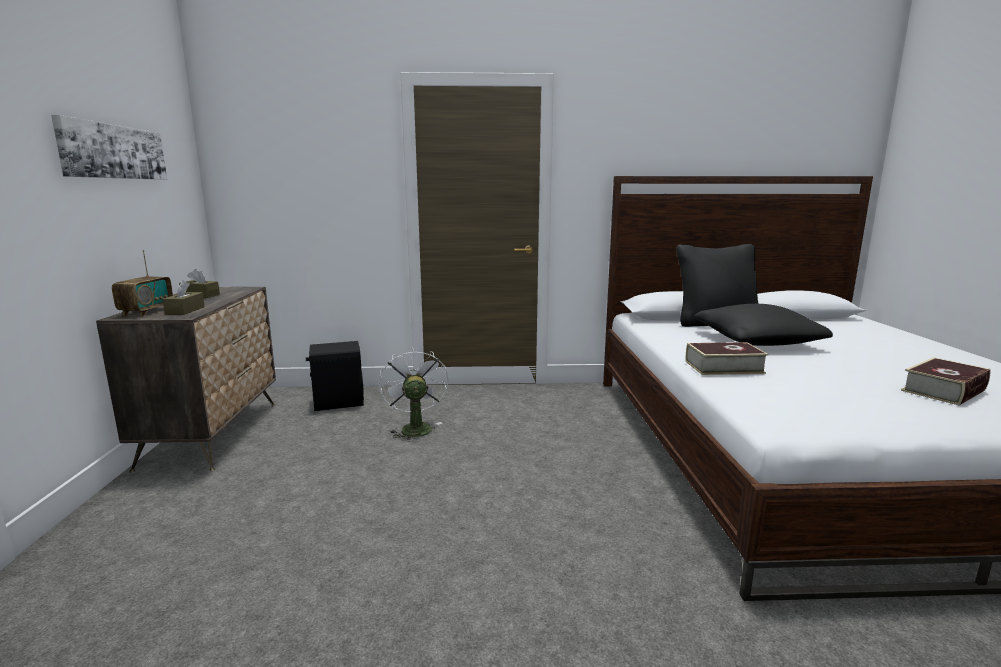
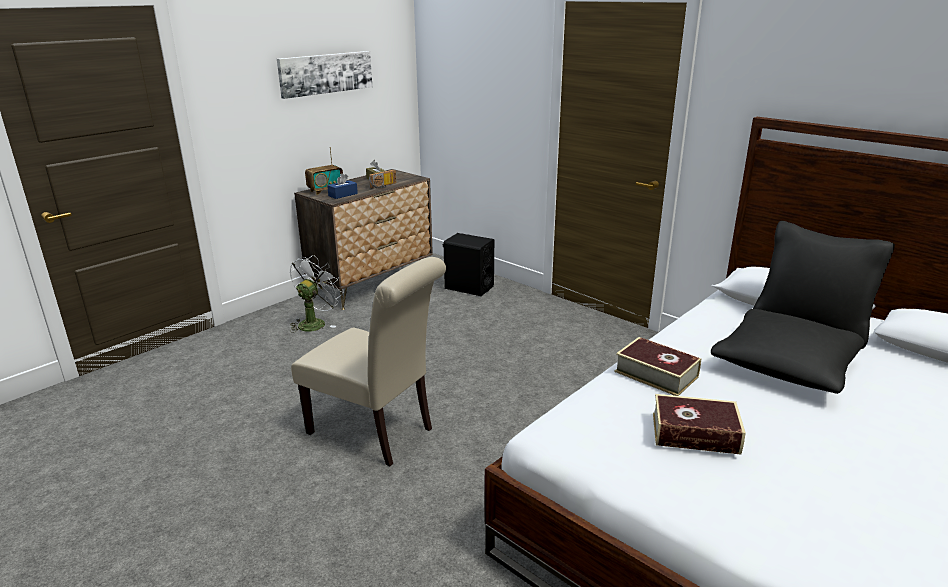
camera: 45 degrees right, 10 degrees up
(185, 311) = (343, 195): brown tissue box -> blue tissue box
(224, 298) = (384, 186): none -> radio
(414, 427) = (486, 328): white fan -> white fan (315, 323)
(468, 565) = (377, 432): none -> beige chair
(943, 390) = (824, 500): book -> book (695, 433)

